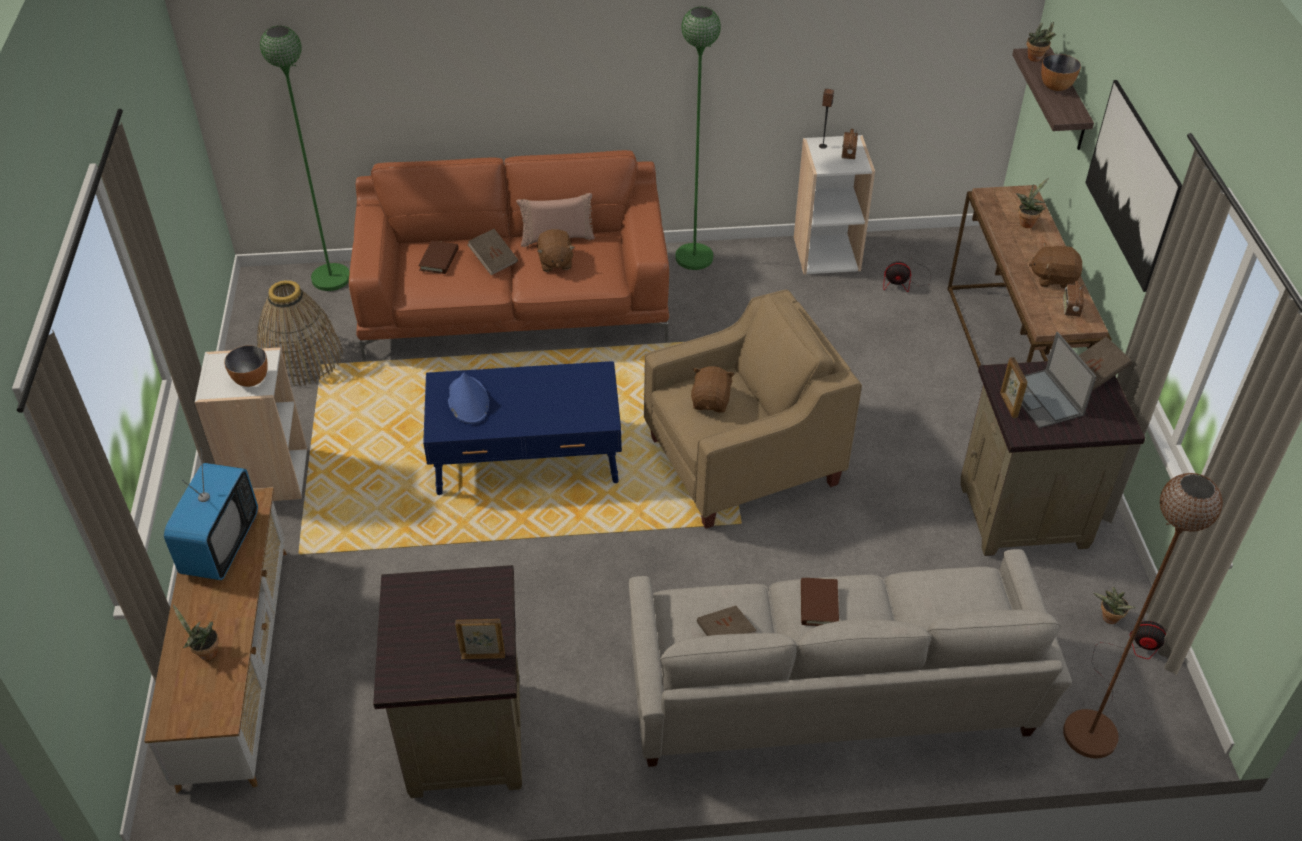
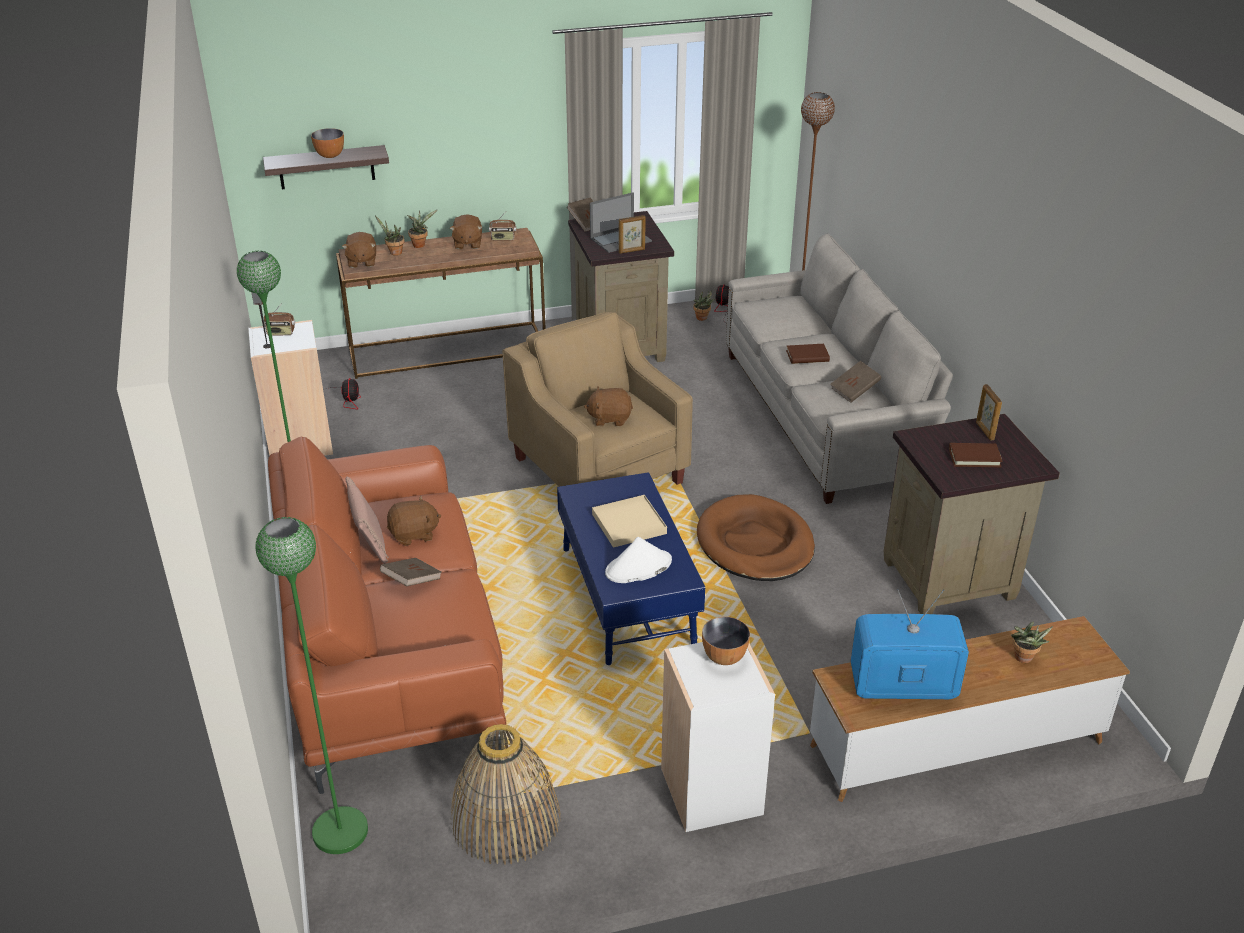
camera: 100 degrees left, 10 degrees down
(439, 259) = (417, 621): brown book -> brown book (974, 457)
(468, 401) = (638, 567): blue hat -> white hat
(536, 403) = (628, 524): none -> beige tray
(580, 572) = (755, 544): none -> brown dog bed
(1002, 199) = (361, 262): none -> brown plush toy
(1037, 59) = (284, 161): potted plant -> potted plant (420, 244)
(1131, 184) = (472, 133): picture -> none

